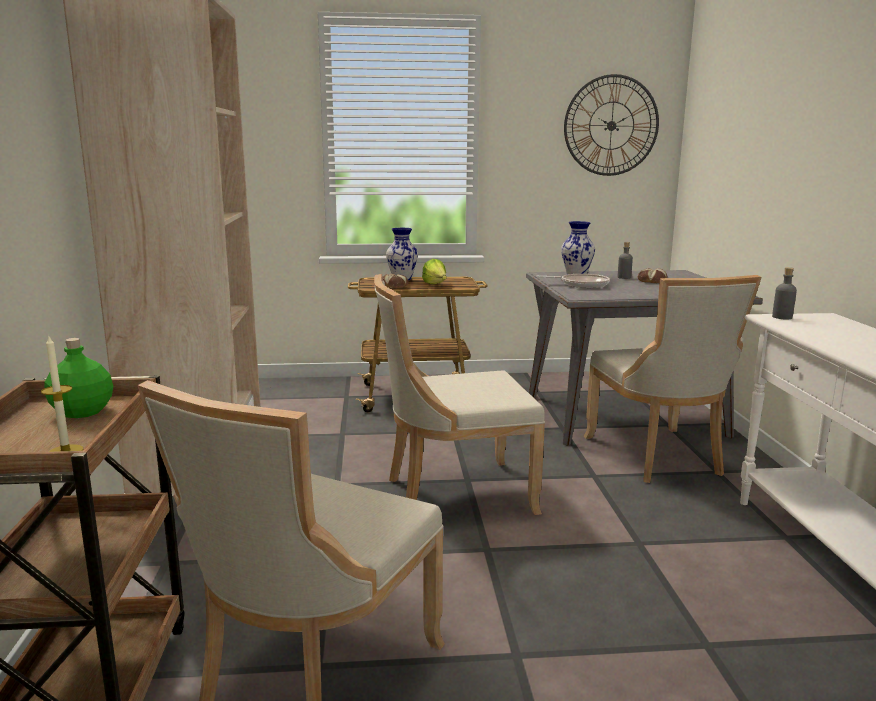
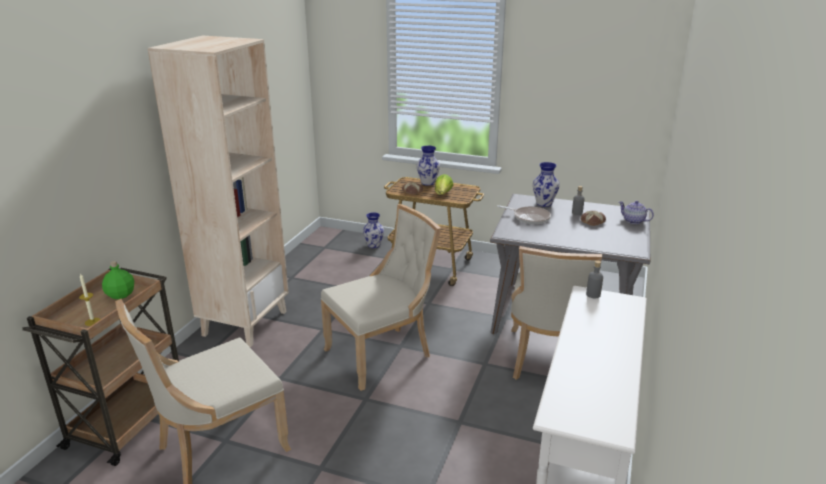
camera: 25 degrees right, 10 degrees up
(317, 387) = (374, 245): none -> vase
(453, 493) = (382, 354): beige chair -> beige chair turned 135 degrees clockwise
(611, 125) = (612, 76): wall clock -> none
(690, 277) = (633, 221): none -> teapot

